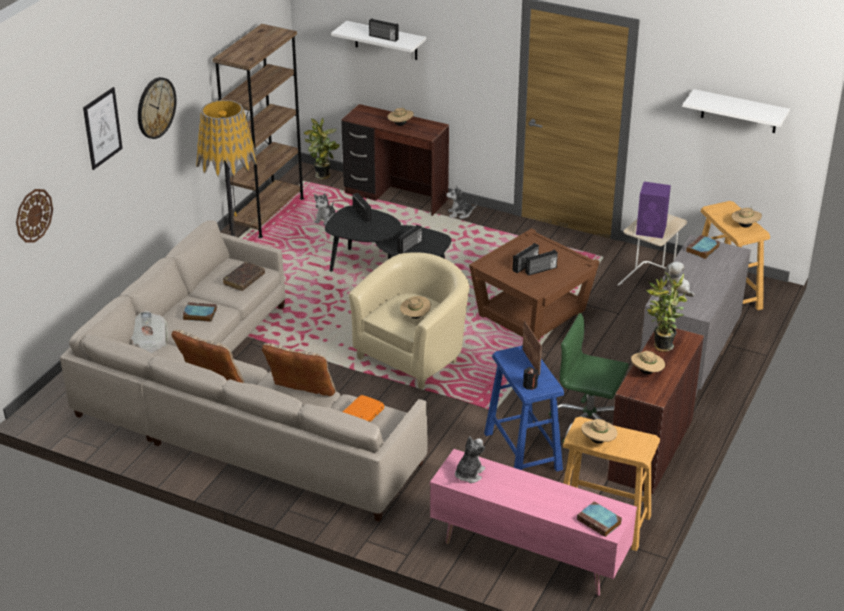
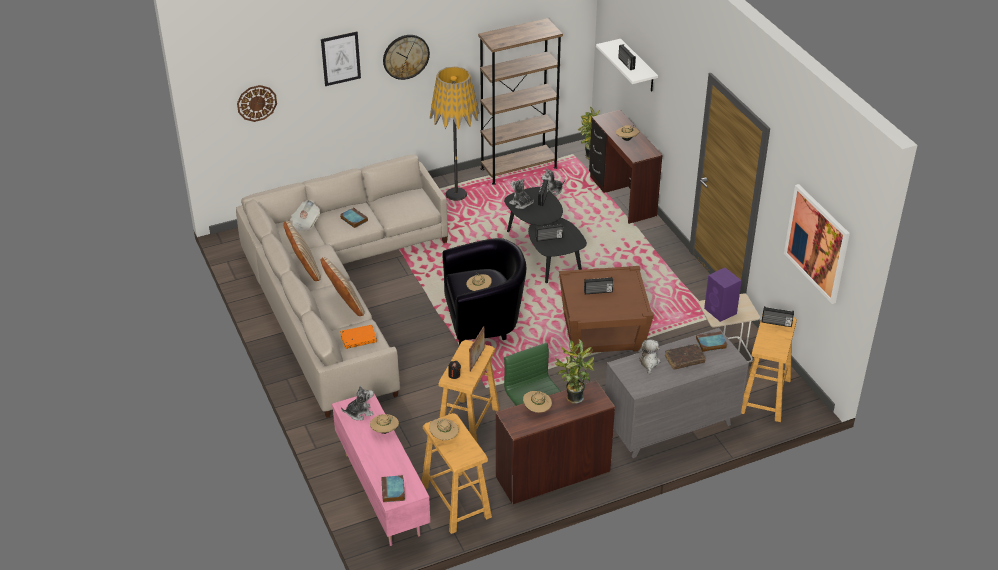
camera: 40 degrees right, 5 degrees up
(244, 280) = (408, 209): brown book -> brown book (684, 360)
(414, 355) = (485, 320): beige armchair -> black armchair
(460, 214) = (650, 231): plush toy -> plush toy (520, 203)
(522, 451) = (468, 425): blue stool -> beige stool
(541, 270) = (604, 301): radio -> radio (776, 323)
(739, 111) = (817, 243): white shelf -> picture
(745, 226) = (775, 342): beige hat -> beige hat (385, 431)

